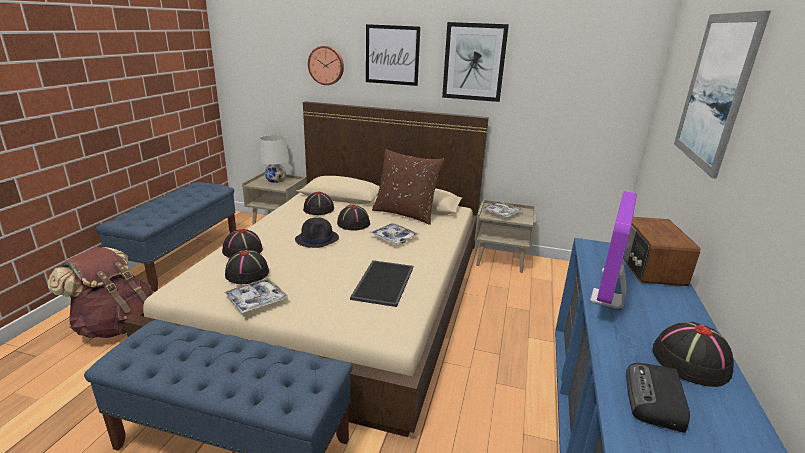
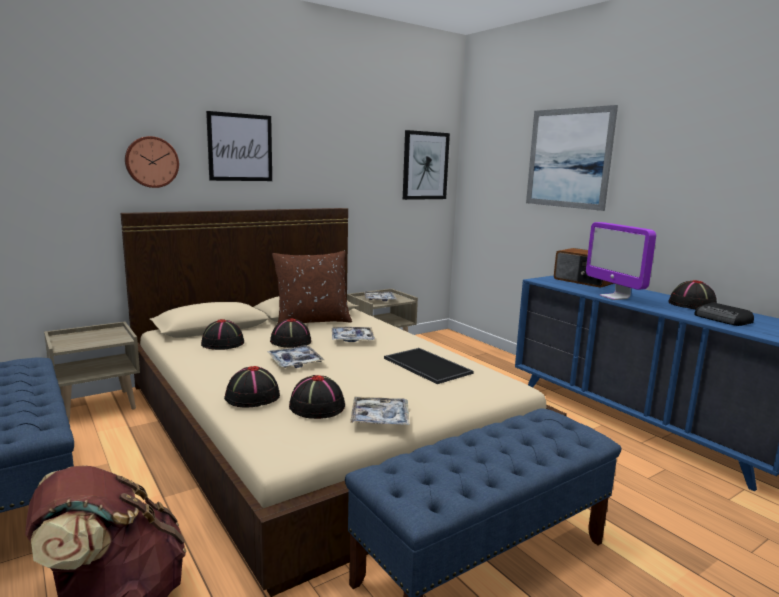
camera: 50 degrees left, 10 degrees down
(275, 180) = (86, 336): white table lamp -> none
(317, 239) = (295, 362): black hat -> tray
(474, 62) = (326, 153): picture -> picture (425, 165)

